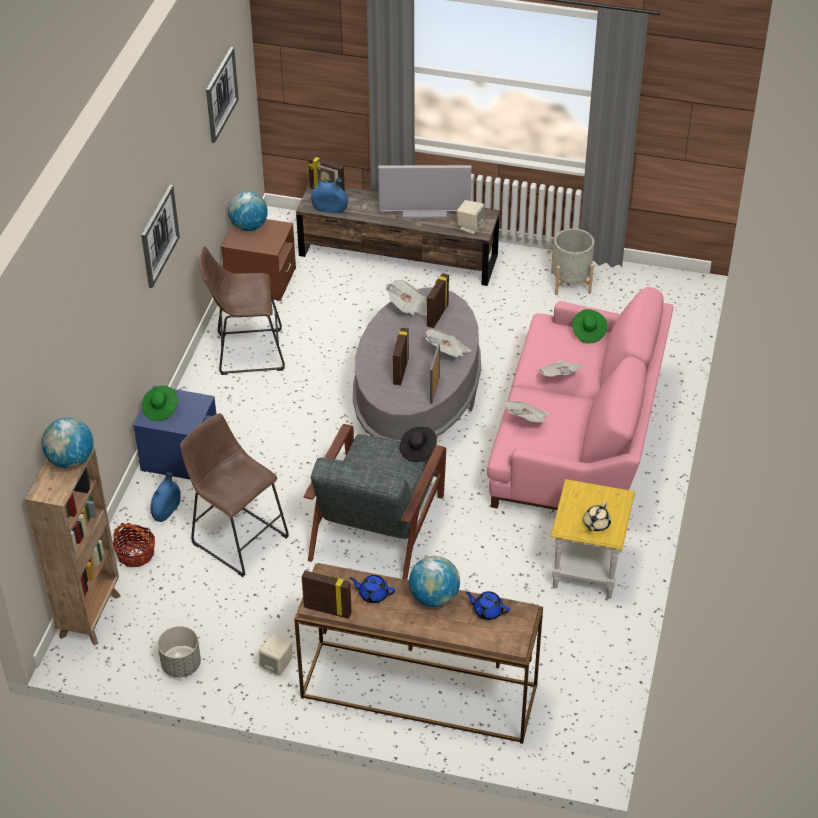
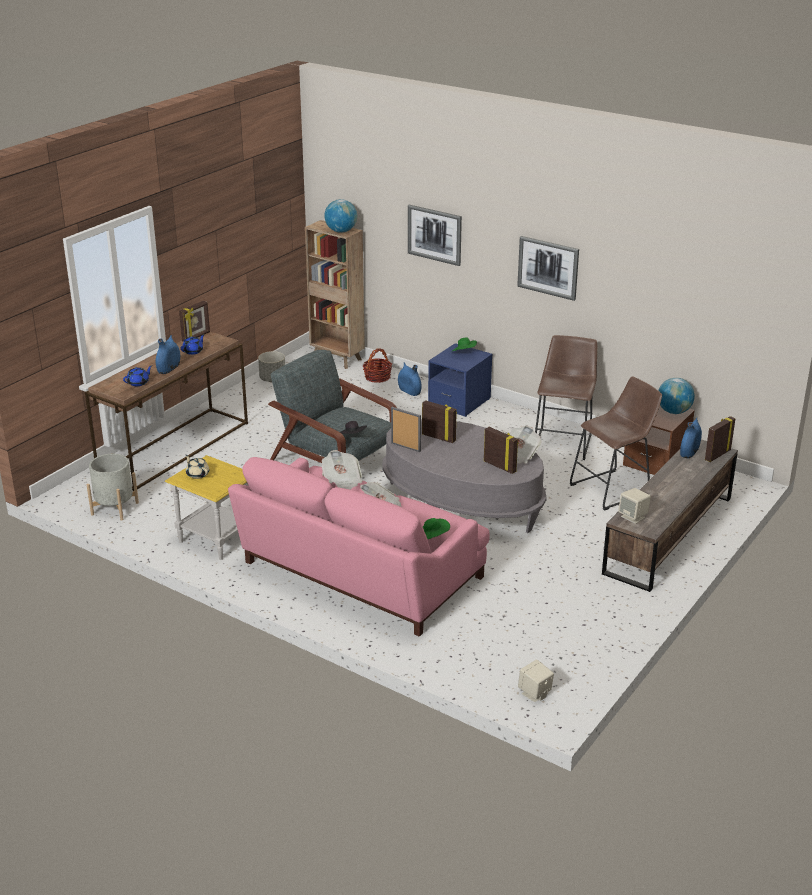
camera: 110 degrees right, 15 degrees down
(221, 94) = (703, 278): picture -> picture (434, 234)
(236, 537) = (365, 410): brown stool -> brown stool (613, 489)
(277, 665) = (243, 407): beige speaker -> beige speaker (535, 693)
(424, 212) = (666, 497): television -> none
(434, 597) = (169, 368): globe -> blue vase
(448, 352) = (448, 462): newspaper -> none
(571, 282) = (585, 627): grey planter -> grey planter (115, 508)

